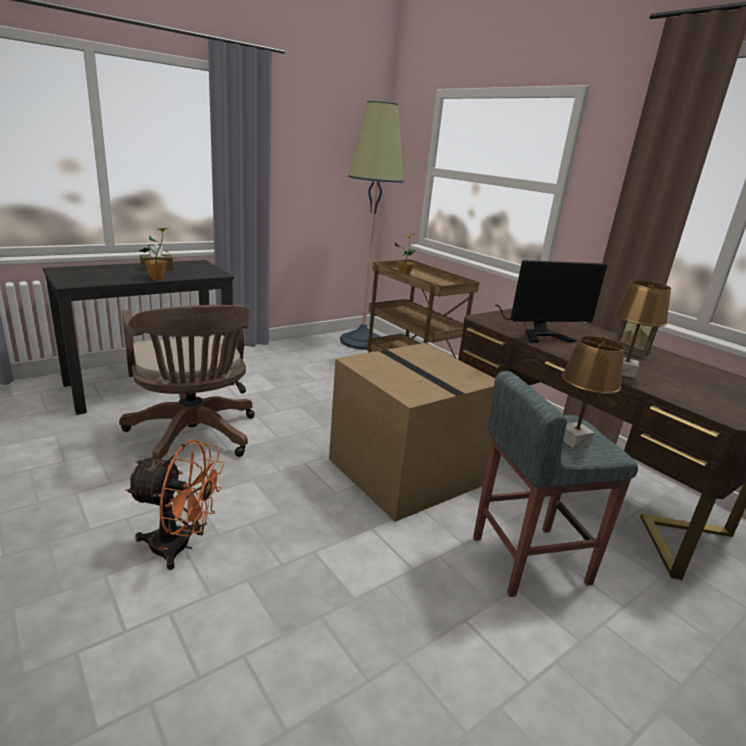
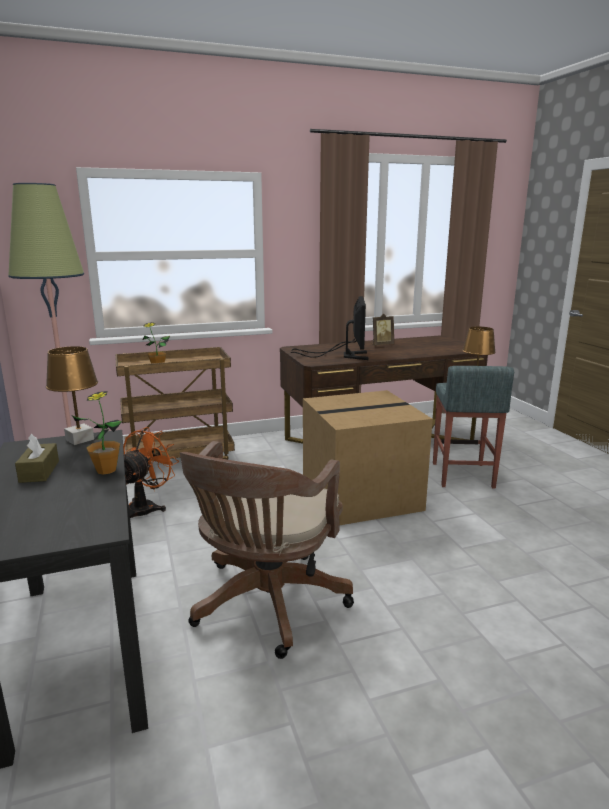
camera: 70 degrees left, 5 degrees down
(180, 547) = (462, 615): orange fan -> orange fan (146, 507)
(194, 437) = (266, 605): brown office chair -> brown office chair turned 120 degrees clockwise
(624, 372) = (419, 352): brown table lamp -> brown table lamp (80, 439)

